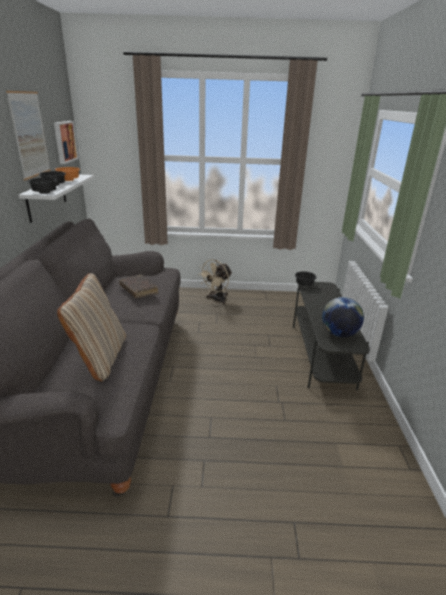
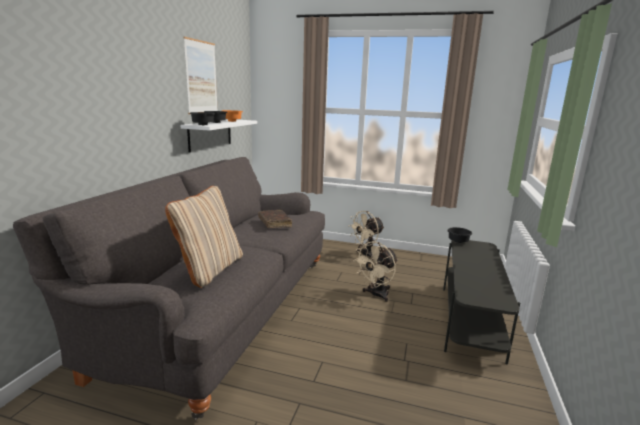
camera: 15 degrees right, 10 degrees down
(64, 141) = (237, 91): picture -> none
(237, 342) = (376, 295): none -> beige fan
(339, 334) = (484, 290): globe -> none

